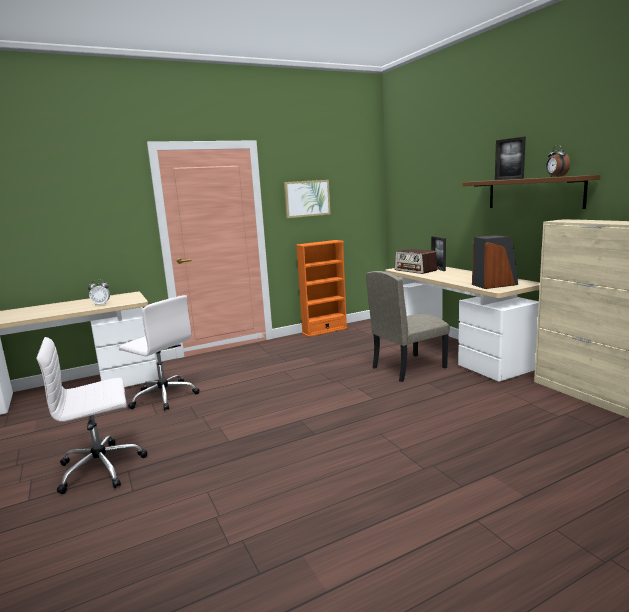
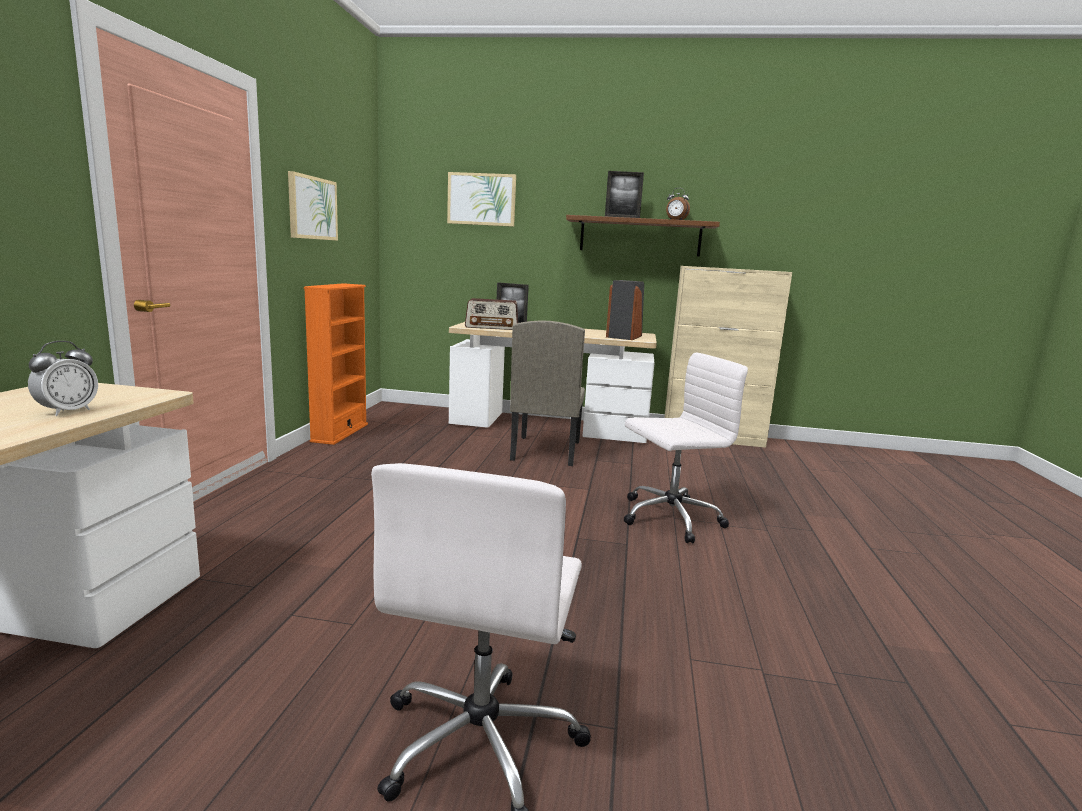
camera: 55 degrees left, 0 degrees up
(164, 396) = (288, 595): white office chair -> white office chair (669, 518)
(431, 173) = (481, 199): none -> picture

